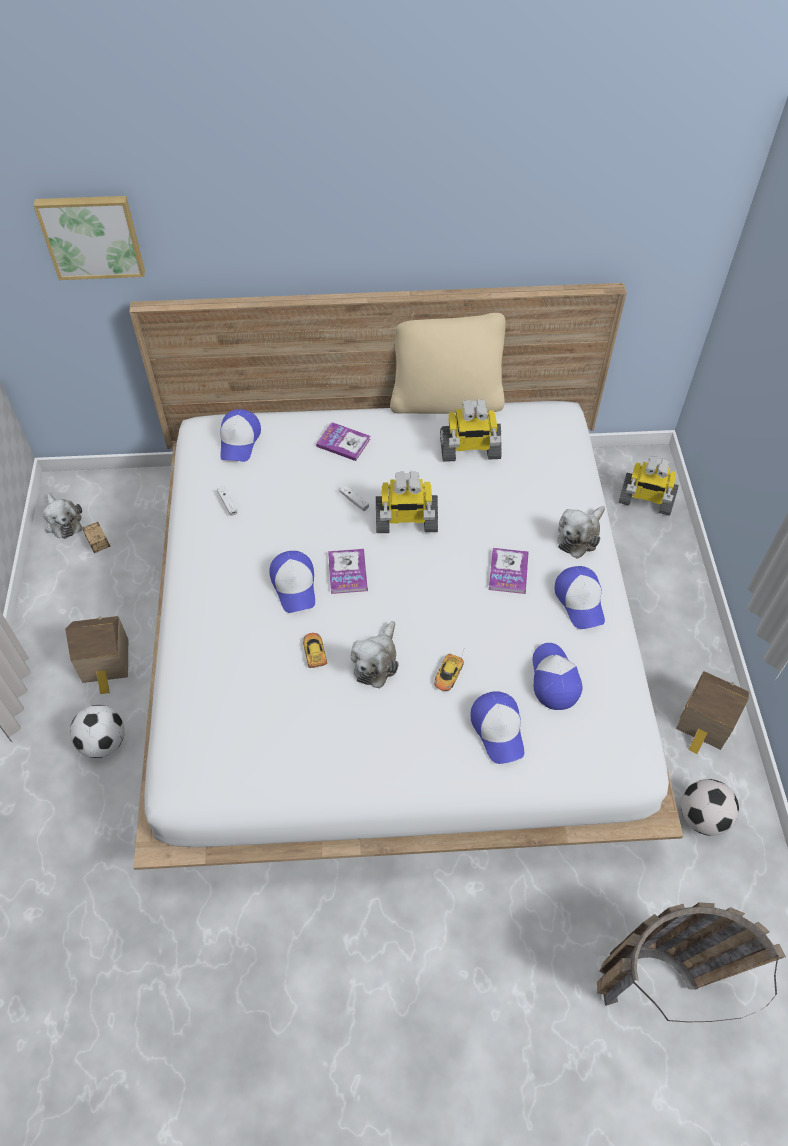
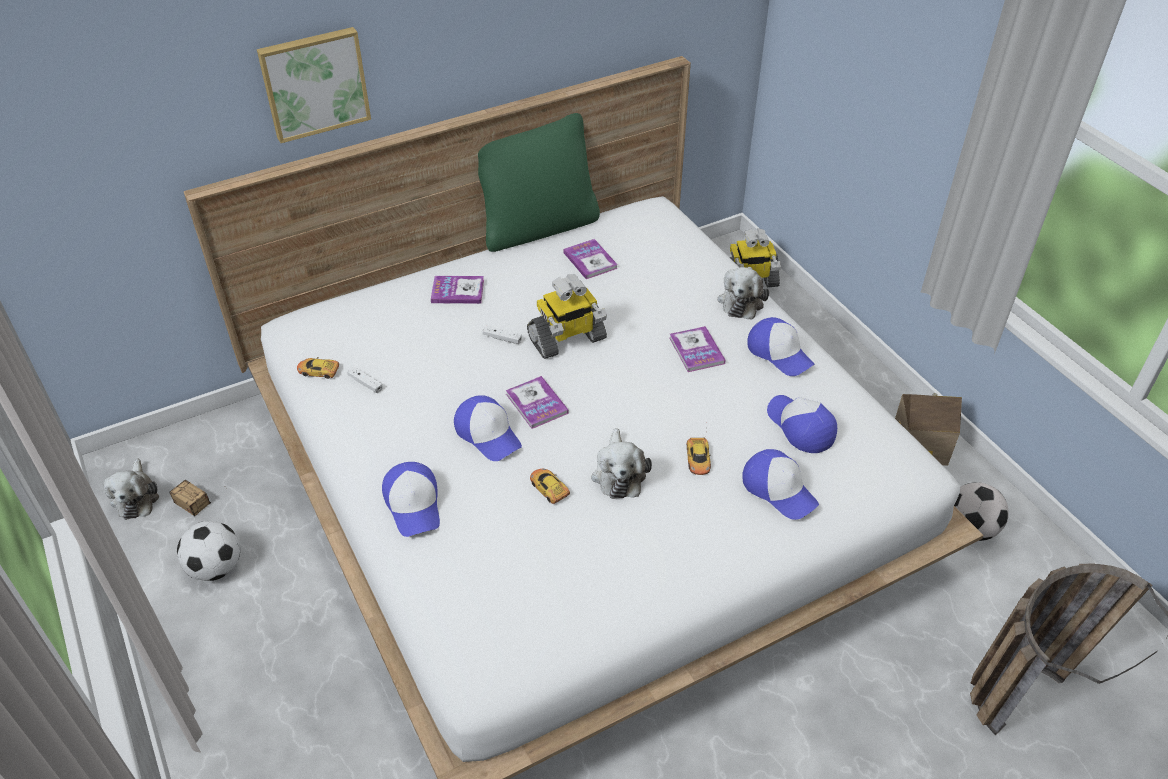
camera: 25 degrees left, 10 degrees down
(63, 521) = (136, 497): plush toy -> plush toy turned 45 degrees clockwise
(92, 235) = (129, 118): picture -> picture (314, 83)
(103, 742) = (314, 708): football -> football (215, 568)
(106, 663) = (272, 624): toy house -> none
(199, 479) = (318, 370): none -> toy car
(239, 441) = (343, 322): cap -> cap (414, 504)
(446, 399) = (537, 226): beige pillow -> green pillow
(469, 450) = (590, 260): toy robot -> book

